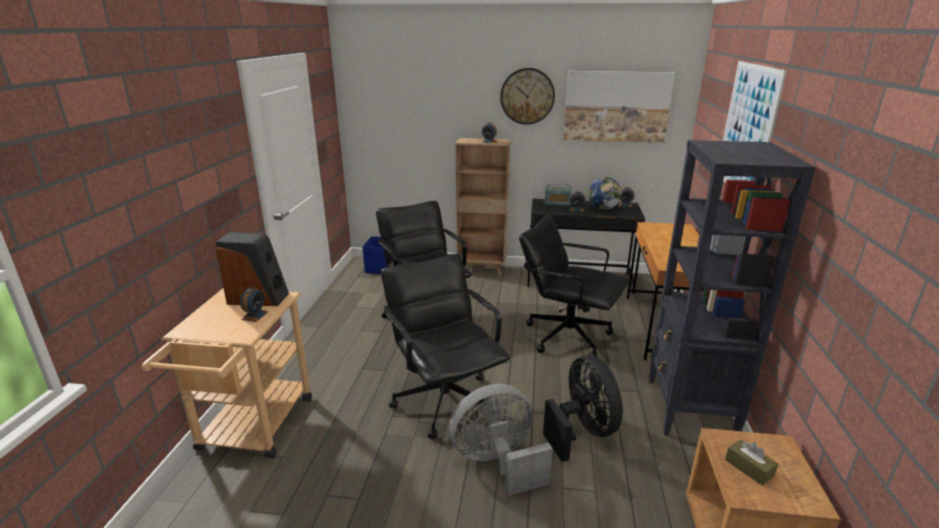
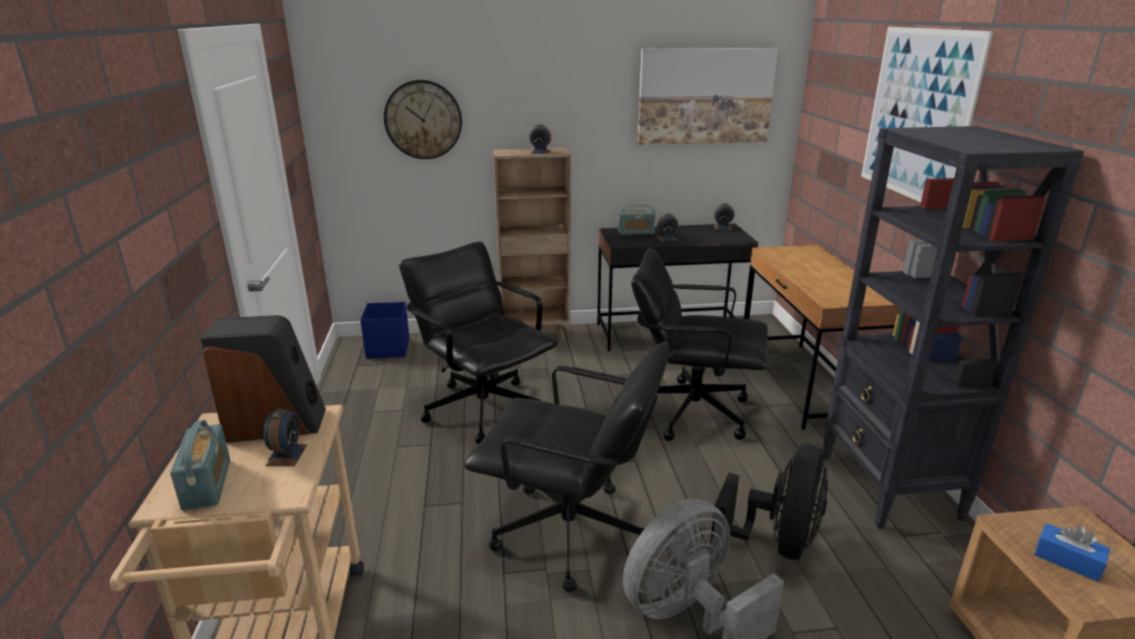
camera: 15 degrees left, 0 degrees up
(207, 324) = (207, 484): none -> radio
(445, 400) = (570, 534): black office chair -> black office chair turned 150 degrees clockwise
(527, 96) = (587, 86): wall clock -> wall clock (423, 120)
(582, 431) = (776, 543): black fan -> black fan turned 60 degrees clockwise
(603, 208) = (699, 234): globe -> none
(749, 468) = (1067, 560): brown tissue box -> blue tissue box

